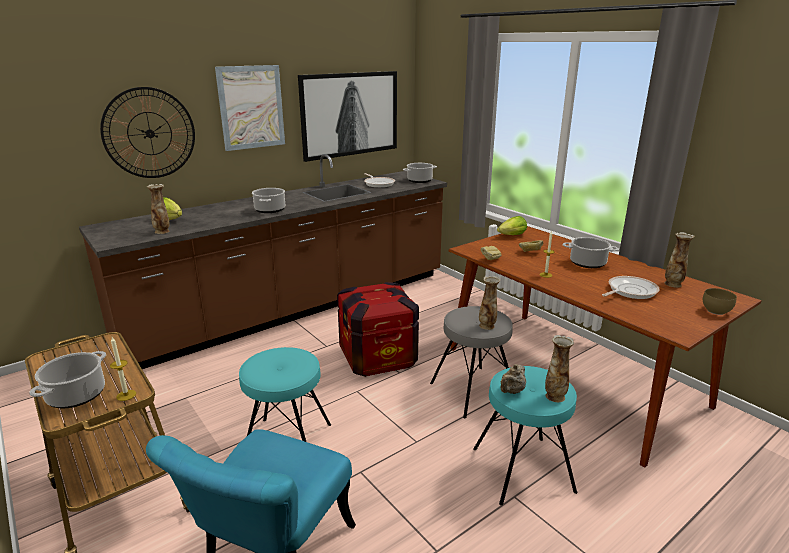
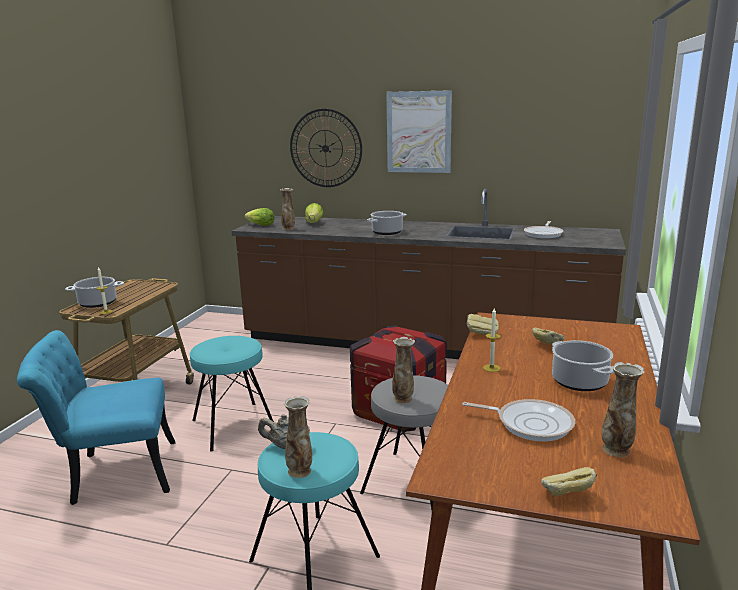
camera: 55 degrees right, 5 degrees down
(350, 114) = (539, 148): picture -> none
(420, 180) = (599, 241): cooking pot -> none
(512, 235) = (582, 326): lettuce -> lettuce (260, 225)
(714, 311) = (567, 496): brown bowl -> bread

